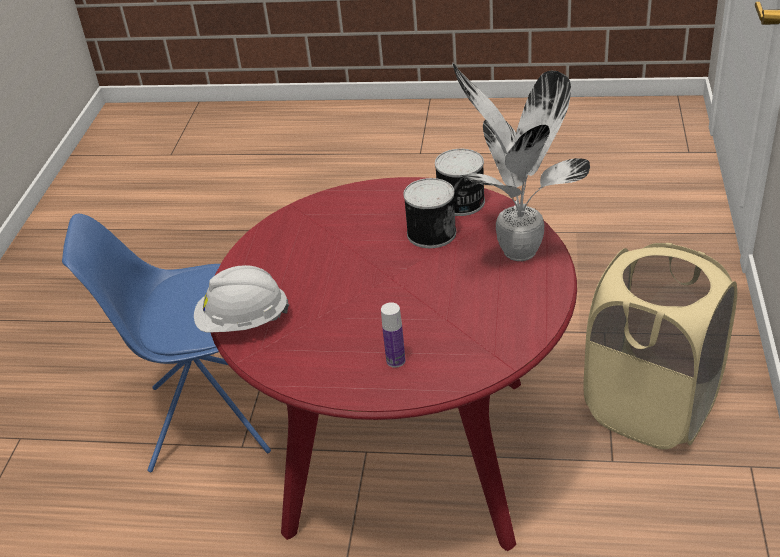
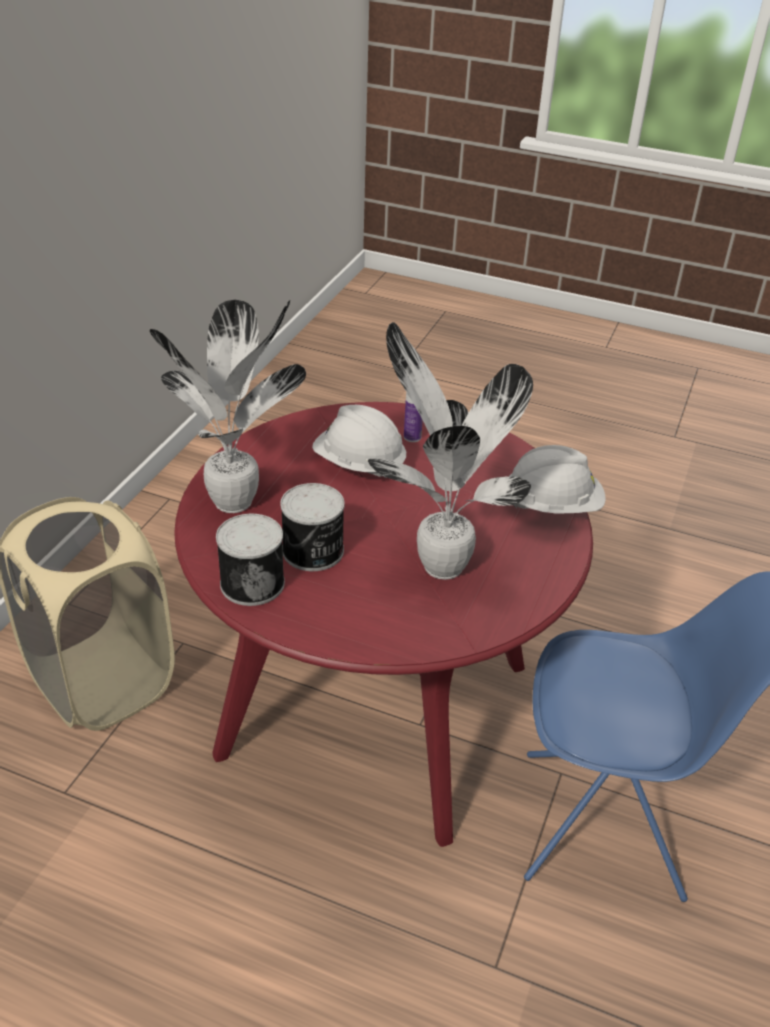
camera: 170 degrees left, 0 degrees up
(330, 248) = (439, 564): none -> potted plant
(433, 314) = (359, 465): none -> white hard hat

